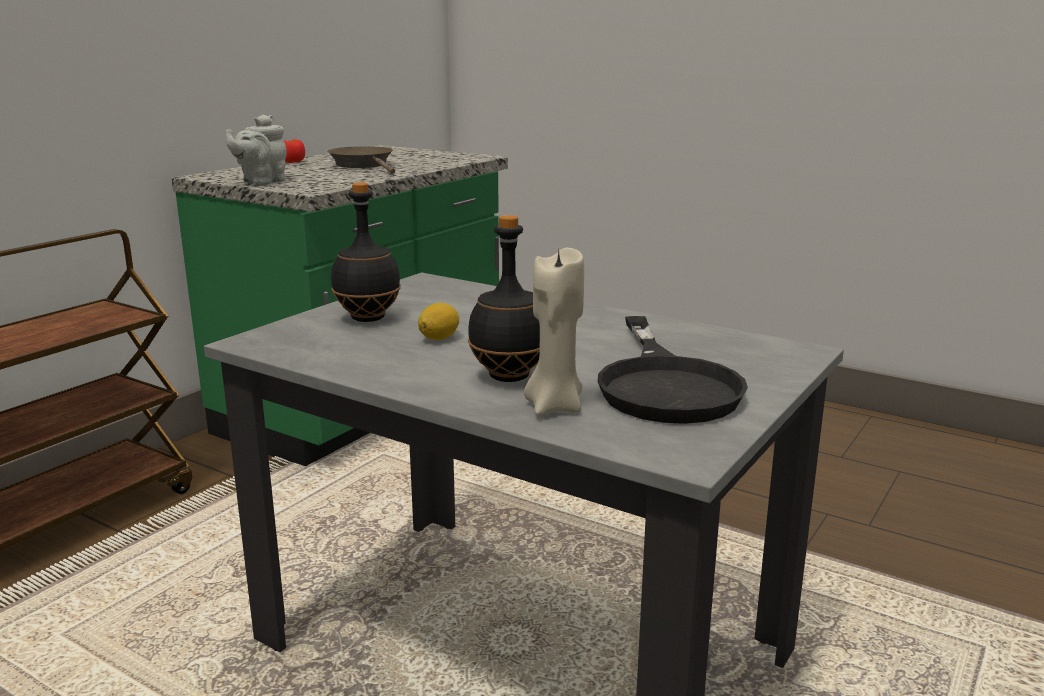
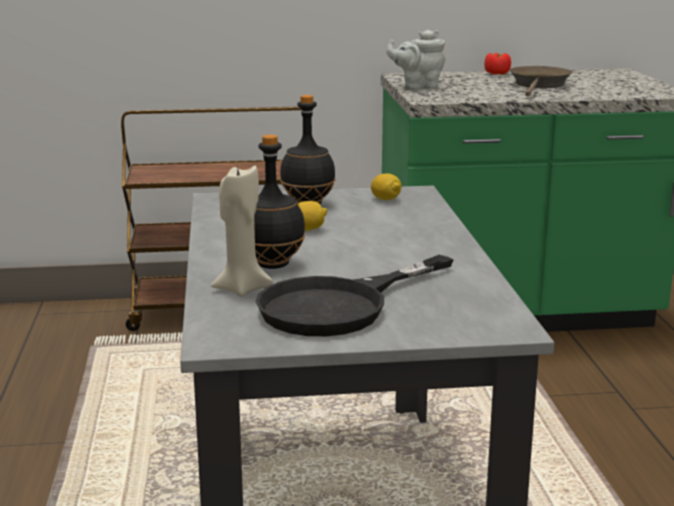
camera: 50 degrees right, 0 degrees up
(421, 293) = (385, 199): none -> lemon

